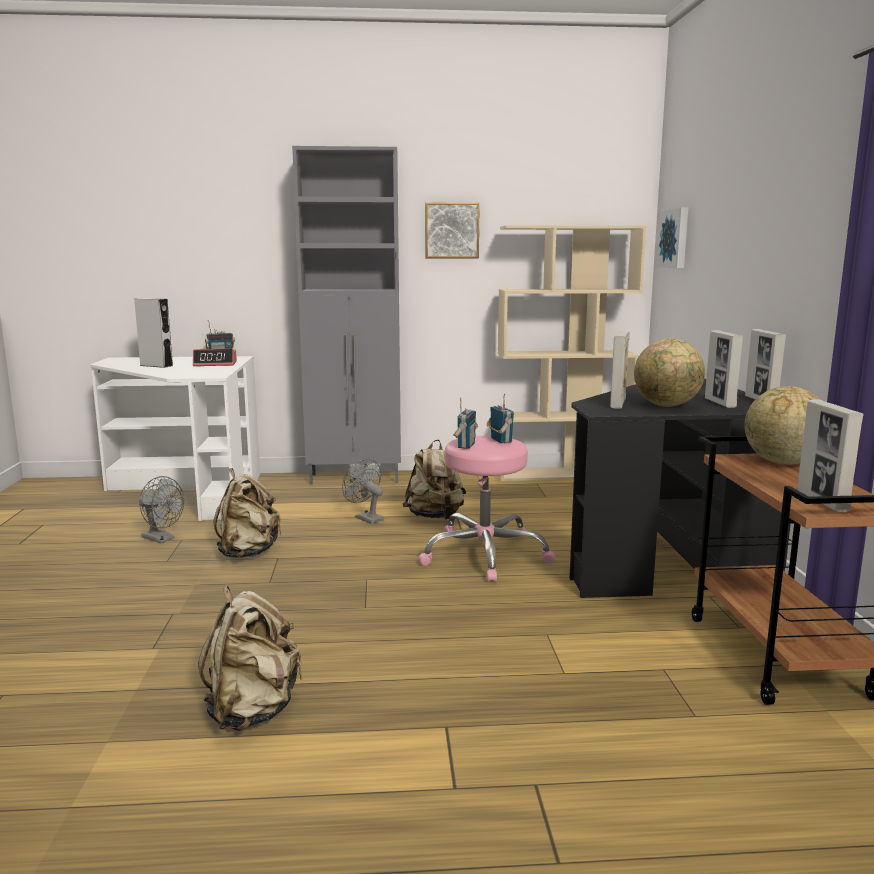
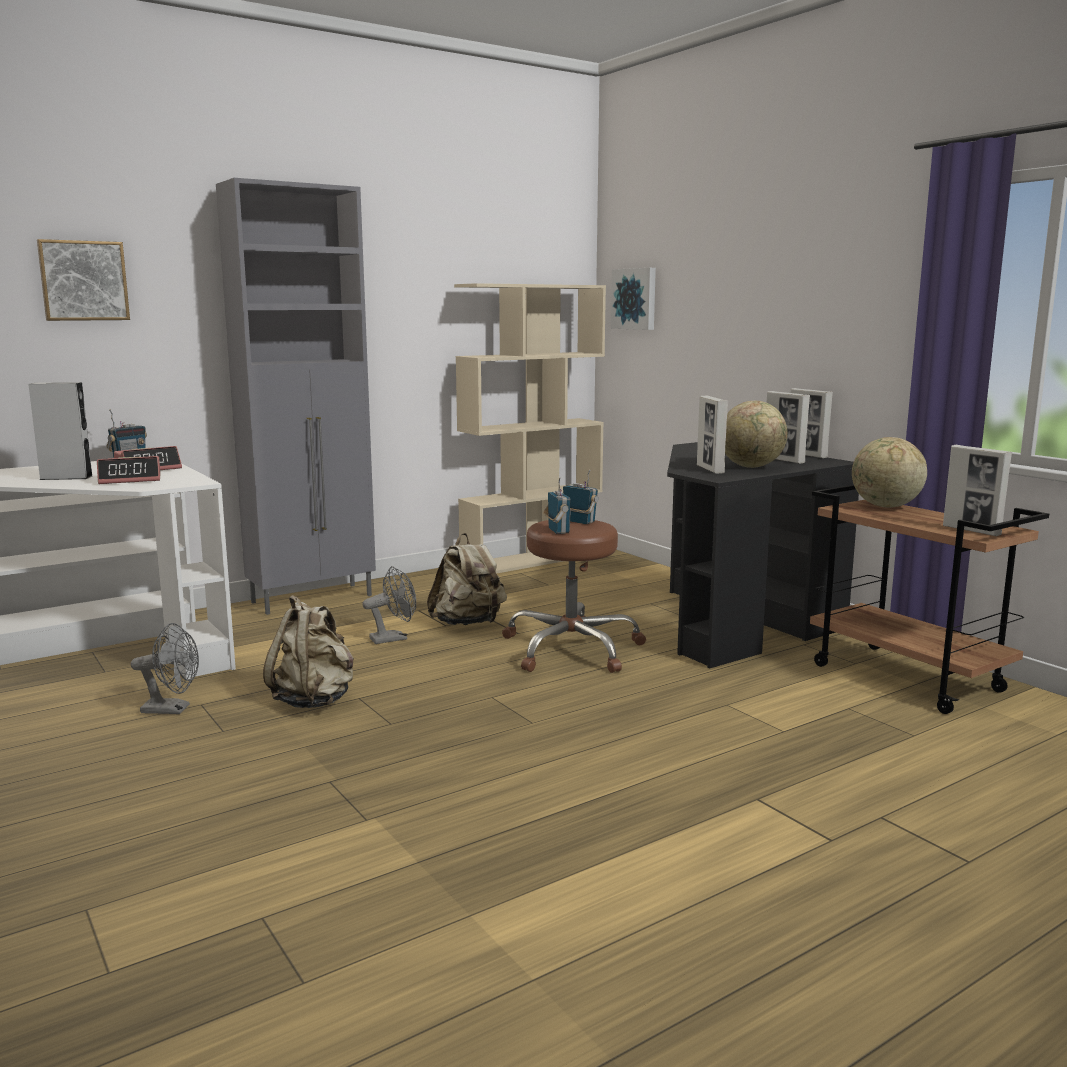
camera: 30 degrees left, 0 degrees up
(185, 370) = (131, 479): none -> alarm clock
(253, 711) = (573, 841): beige backpack -> none
(365, 518) = (394, 638): grey fan -> grey fan turned 135 degrees clockwise
(451, 230) = (400, 288): picture -> picture (83, 281)
(485, 554) = (572, 649): pink stool -> brown stool

